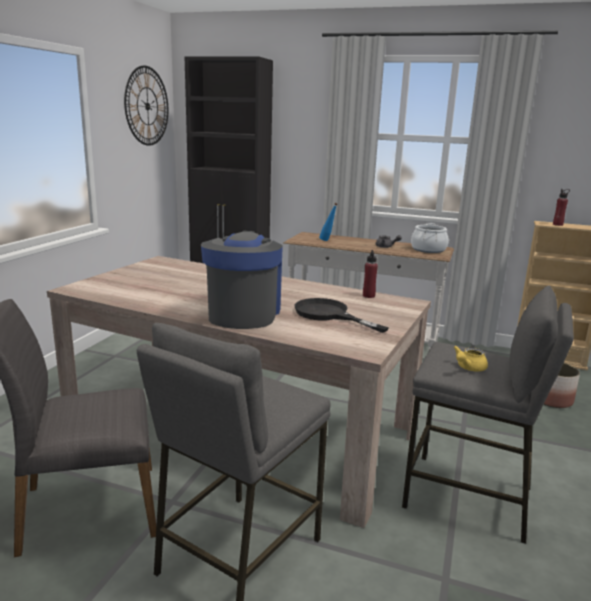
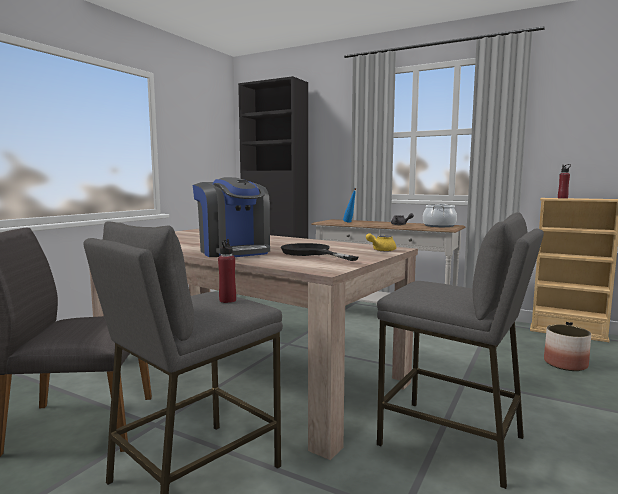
camera: 10 degrees right, 10 degrees down
(147, 106) = (210, 123): wall clock -> none
(243, 313) = (234, 251): coffee machine -> coffee machine turned 135 degrees clockwise
(368, 296) = (359, 245): red bottle -> red bottle (227, 300)
(468, 368) = (435, 293): yellow teapot -> yellow teapot (380, 250)

